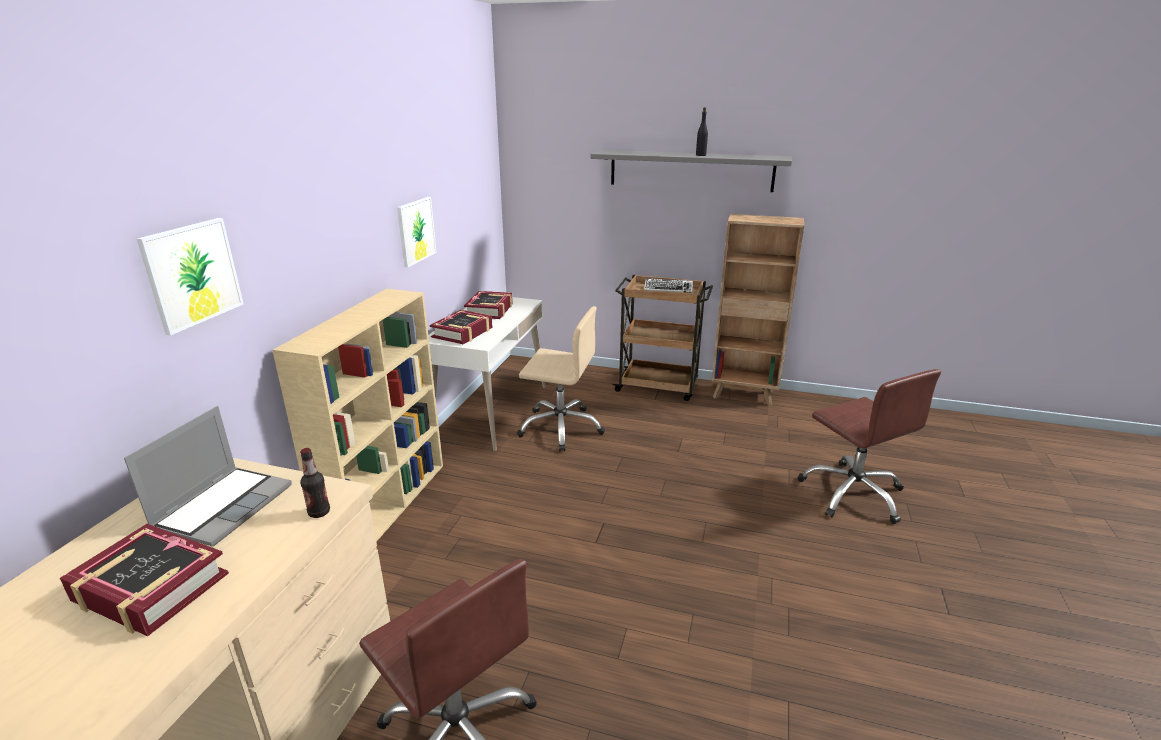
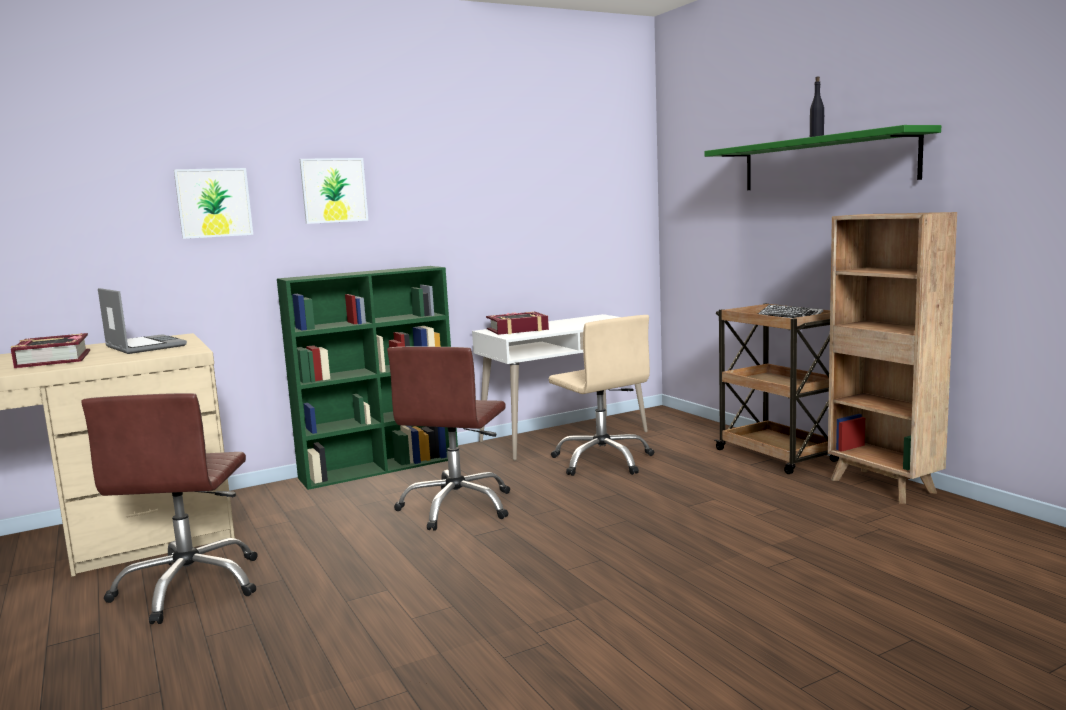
camera: 45 degrees right, 15 degrees down
(224, 506) = (143, 346): laptop -> laptop turned 105 degrees counterclockwise
(319, 512) = (164, 354): bottle -> none
(387, 504) = (381, 467): beige bookcase -> green bookcase
(416, 231) = (488, 223): picture -> picture (334, 190)
(490, 310) = (577, 322): book -> none
(690, 170) = (825, 162): grey shelf -> green shelf
(853, 493) = (843, 603): brown office chair -> brown office chair (457, 507)

